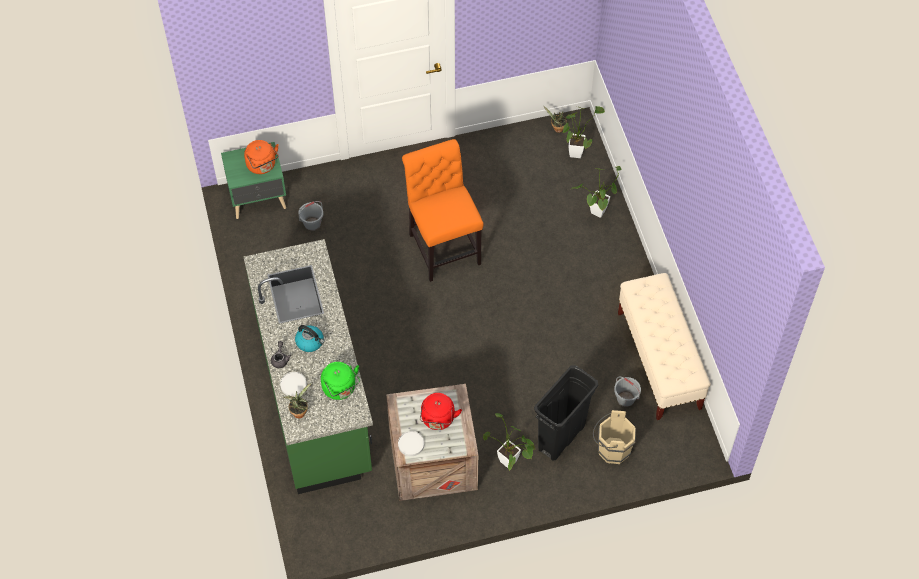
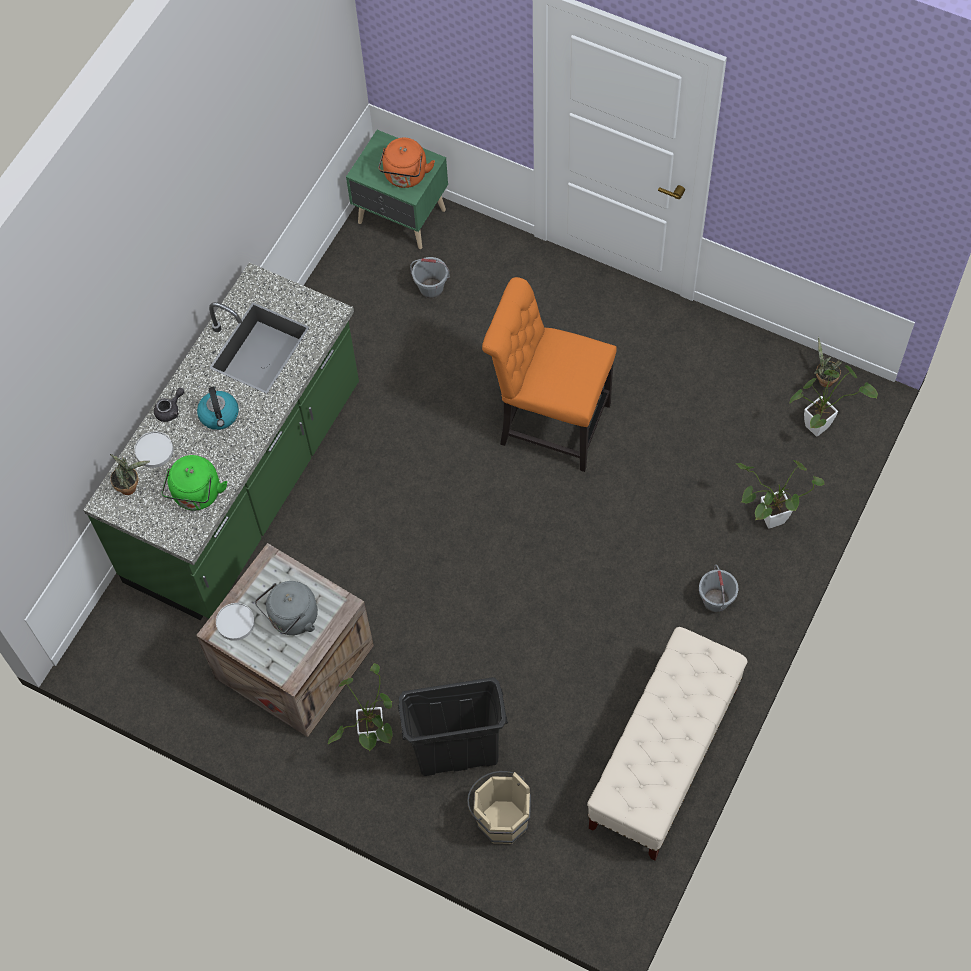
camera: 45 degrees right, 5 degrees up
(438, 420) = (291, 619): red kettle -> grey kettle
(443, 246) = (549, 422): orange chair -> orange chair turned 90 degrees counterclockwise
(625, 399) = (577, 772): grey bucket -> grey bucket (716, 600)

